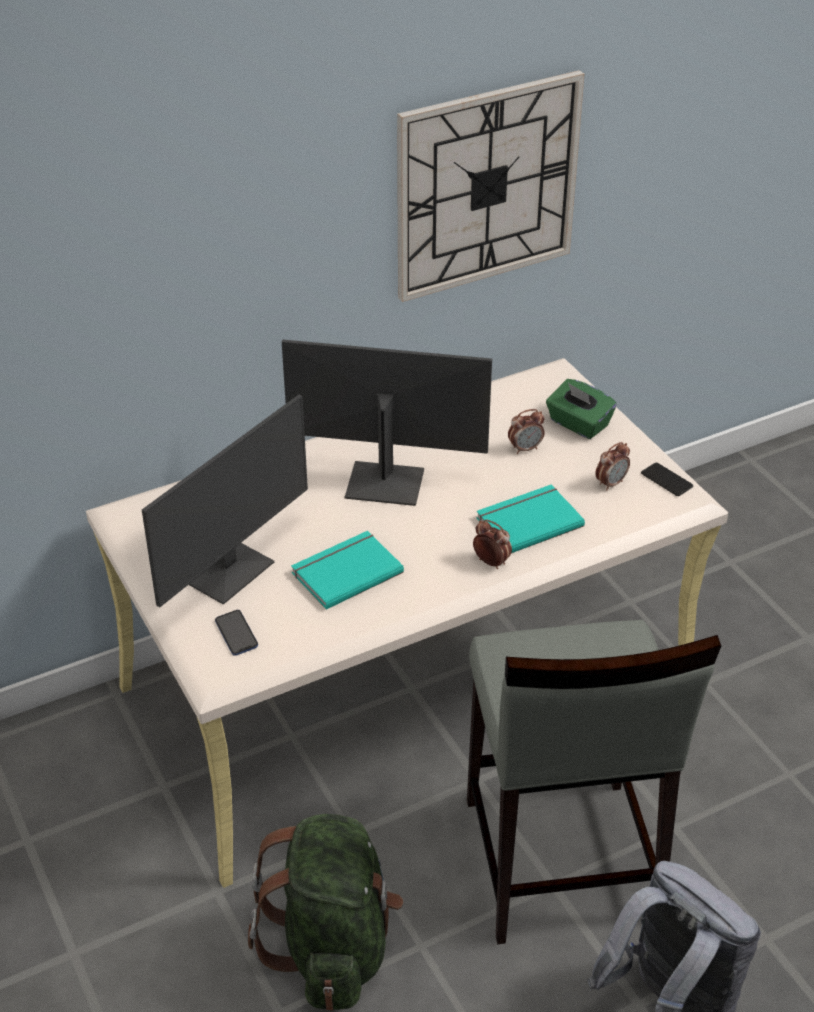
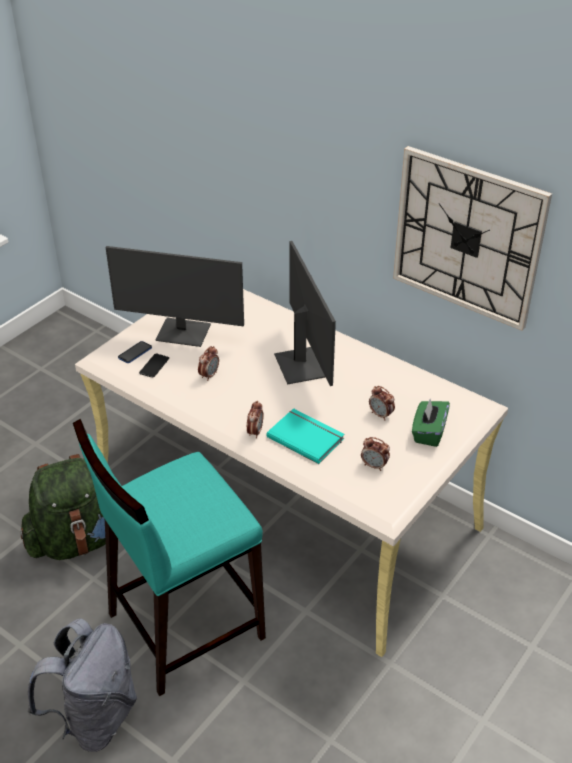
camera: 65 degrees right, 0 degrees up
(345, 571) = (209, 375): turquoise book -> alarm clock
(559, 862) = (184, 625): grey stool -> turquoise stool
(666, 480) = (399, 493): phone -> phone (154, 366)

